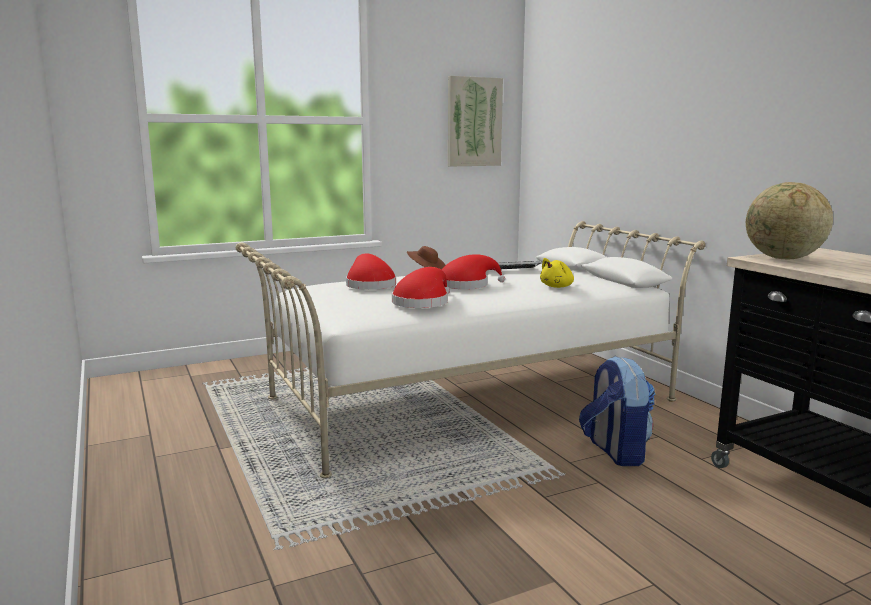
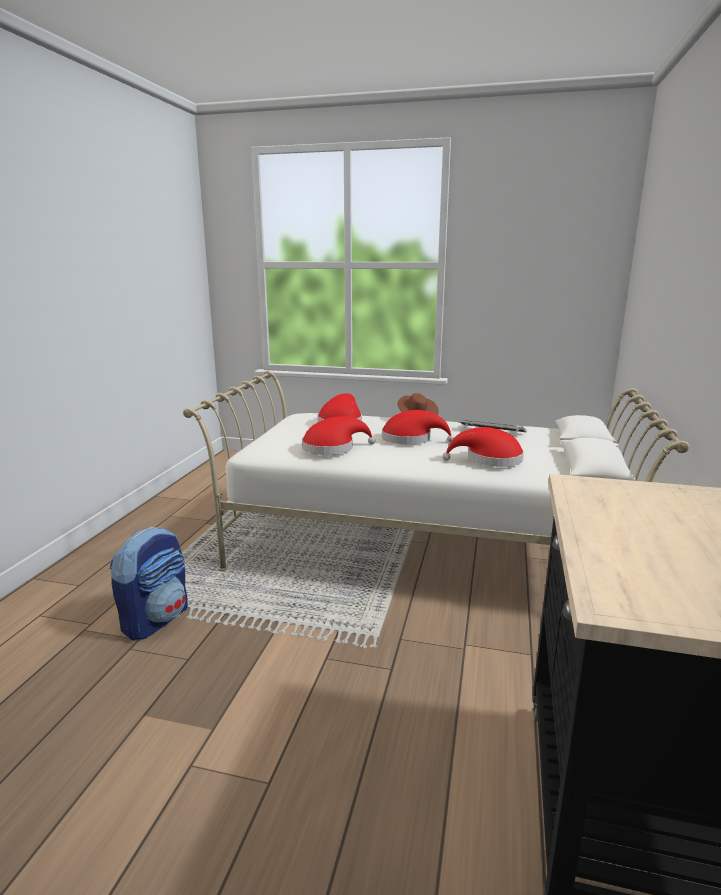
camera: 40 degrees right, 5 degrees up
(474, 122) = (565, 265): picture -> none
(557, 287) = (489, 460): yellow plush toy -> red hat
(615, 451) = (458, 649): backpack -> backpack (156, 619)
(783, 259) = (609, 494): globe -> none

